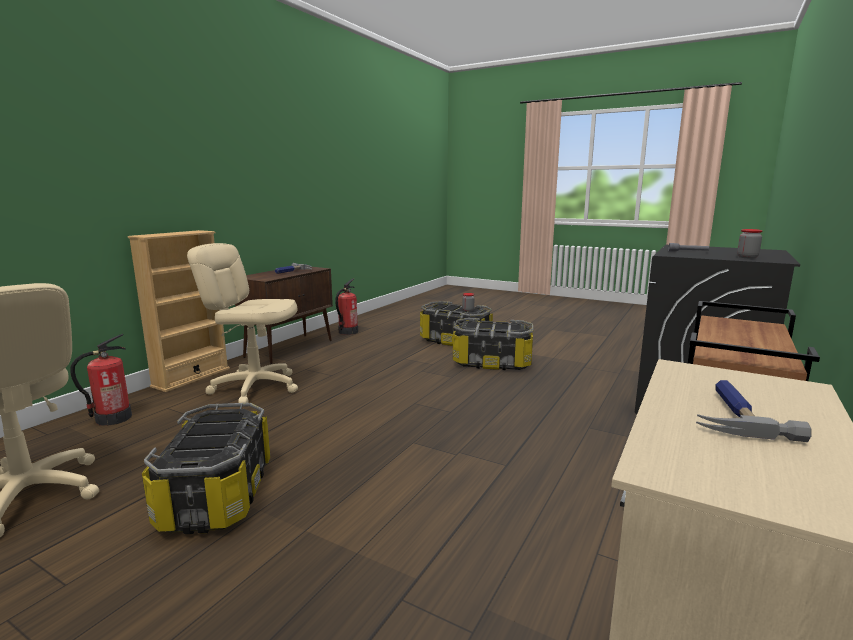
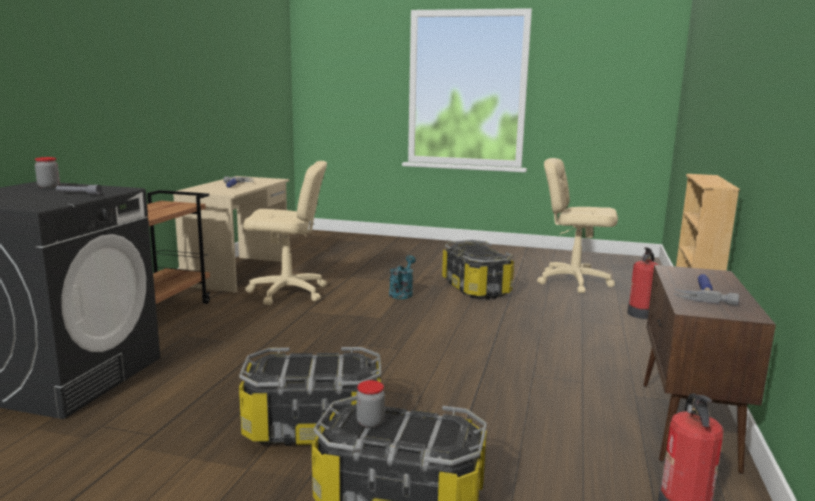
camera: 165 degrees right, 0 degrees up
(255, 387) = (589, 350): beige office chair -> beige office chair (288, 292)
(349, 495) = (402, 293): none -> turquoise watering can

